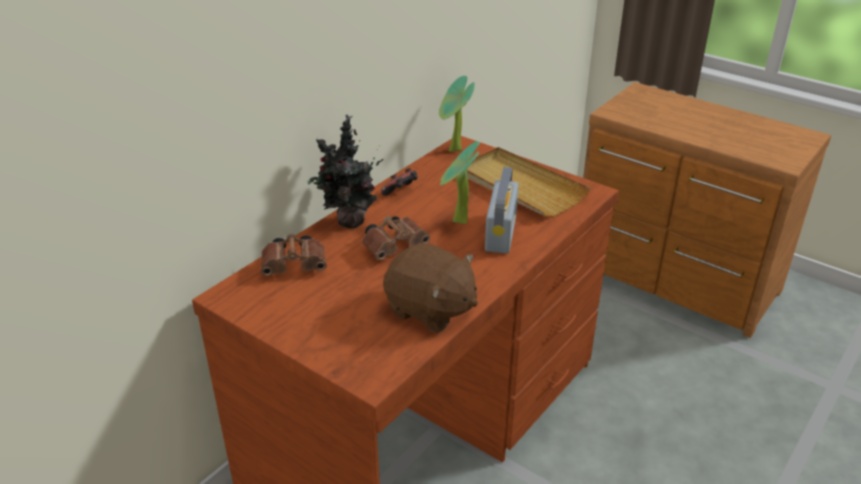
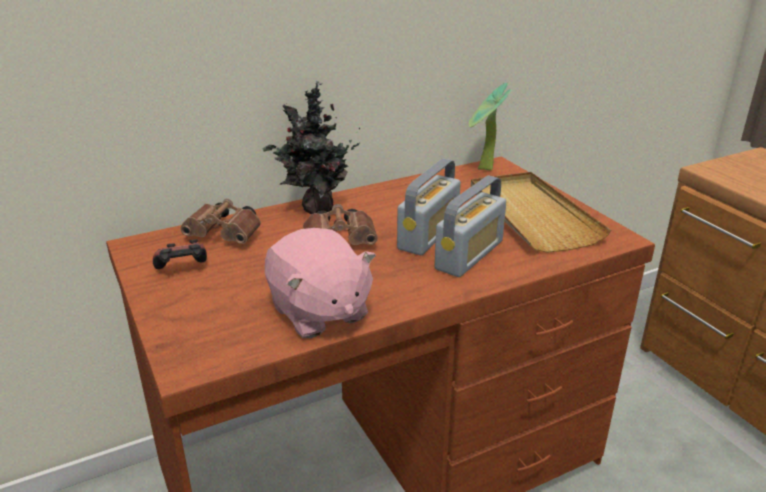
camera: 25 degrees right, 5 degrees down
(401, 192) = (393, 194): game controller -> game controller (182, 270)
(430, 310) = (318, 312): brown plush toy -> pink plush toy
(458, 223) = (428, 234): potted plant -> radio

